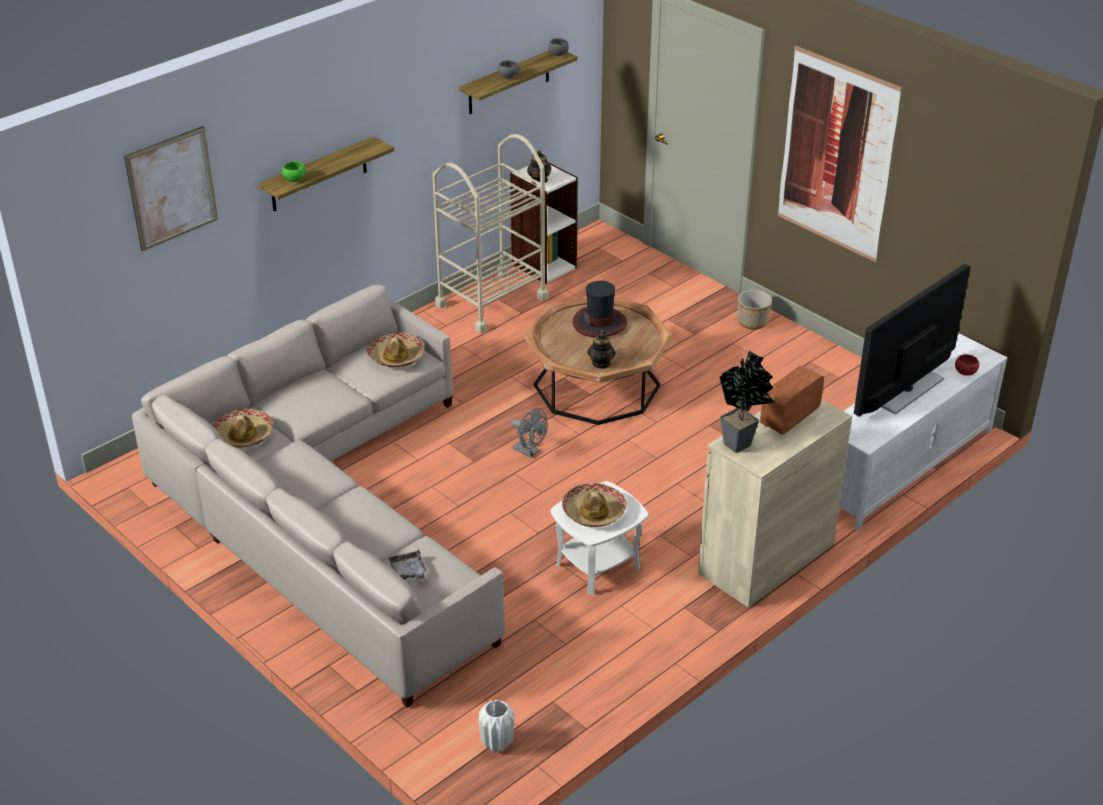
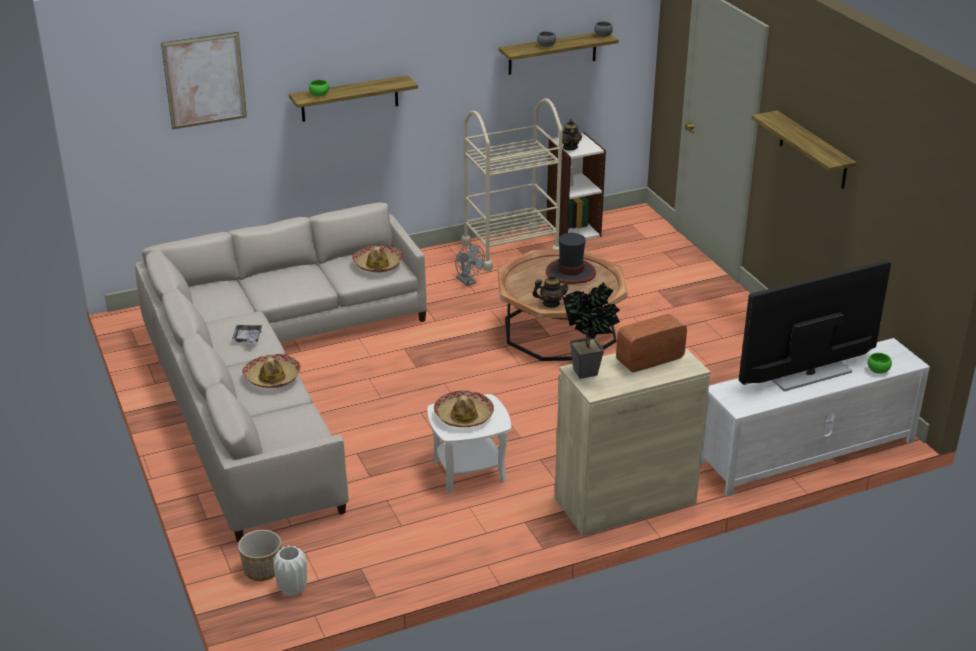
camera: 20 degrees right, 5 degrees down
(243, 435) = (217, 298): hat -> hat (272, 377)
(409, 572) = (276, 426): grey tray -> grey tray (247, 338)
(529, 451) = (468, 369): grey fan -> grey fan (468, 282)
(601, 363) = (551, 303): teapot -> teapot turned 120 degrees counterclockwise
(752, 322) = (734, 307): planter -> planter (262, 570)
(836, 155) = (813, 150): picture -> shelf
(965, 372) = (878, 370): red bowl -> green bowl

